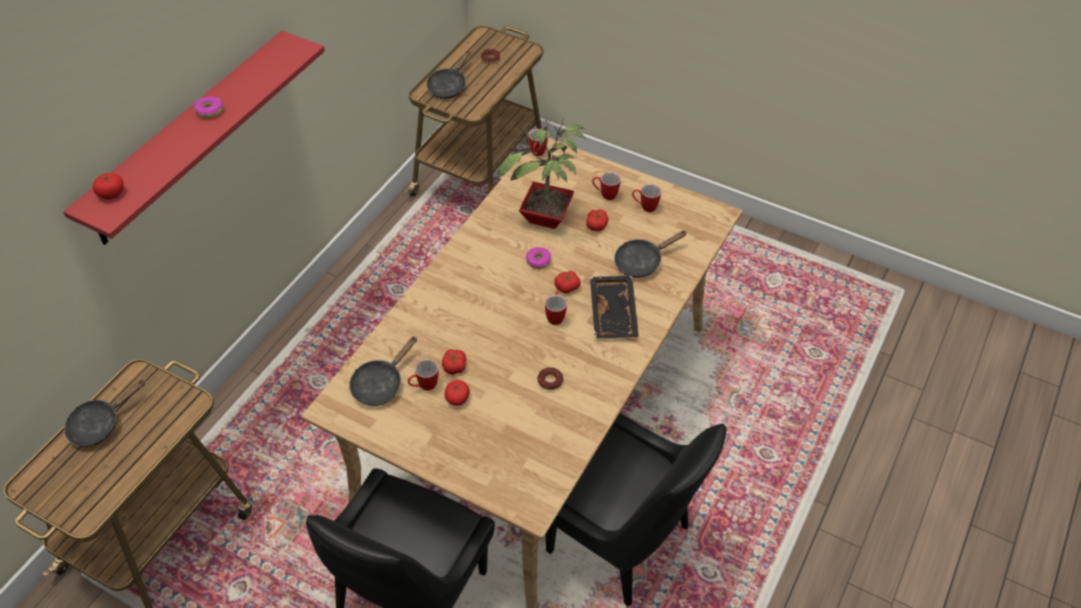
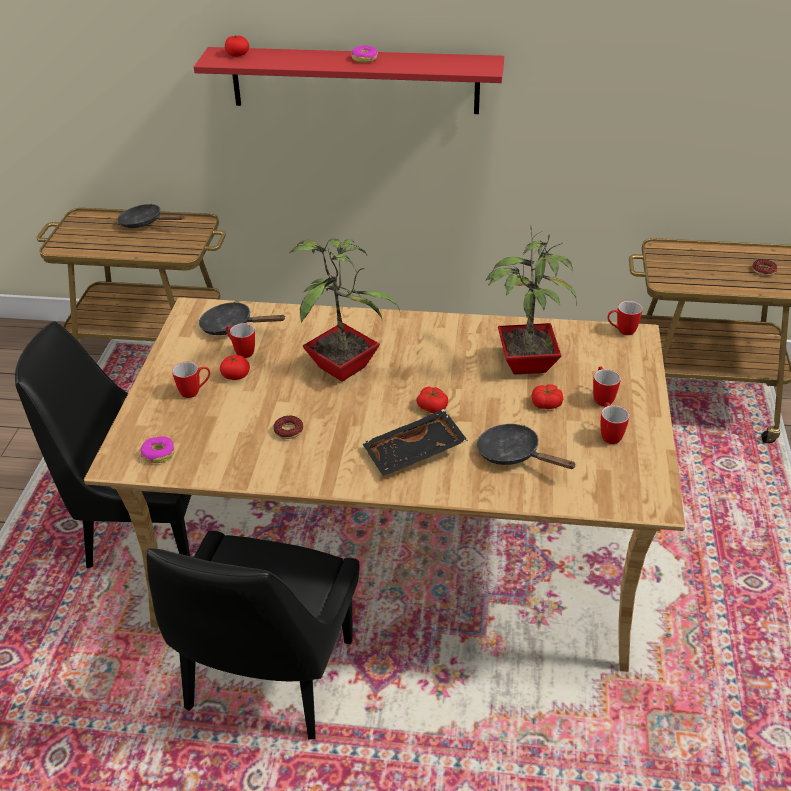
camera: 70 degrees right, 10 degrees down
(448, 86) = (687, 258): black frying pan -> none
(454, 366) = (276, 362): tomato -> none
(487, 323) = (345, 367): none -> potted plant
(538, 261) = (456, 376): donut -> donut (158, 454)
(555, 316) = (383, 410): mug -> mug (195, 391)

